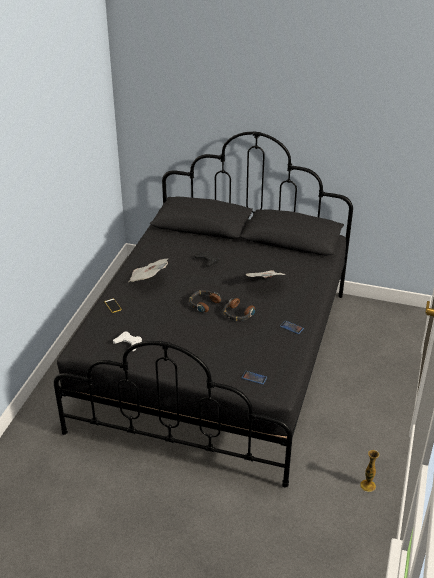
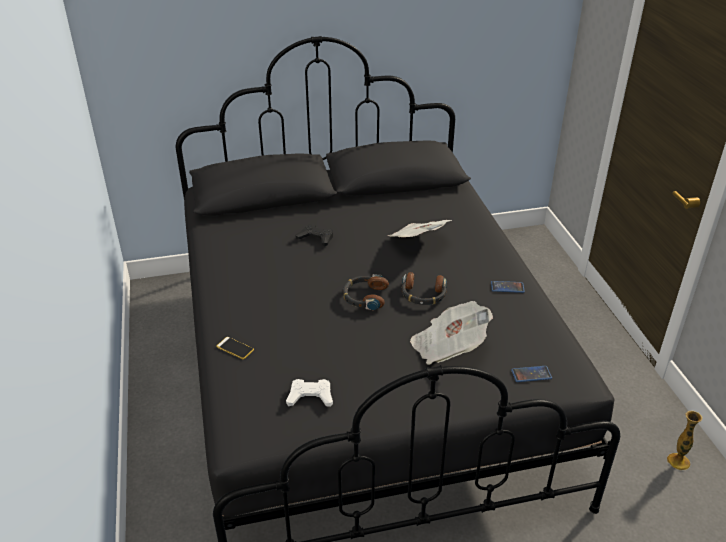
camera: 30 degrees left, 0 degrees up
(148, 279) = (255, 290): newspaper -> newspaper (448, 347)

